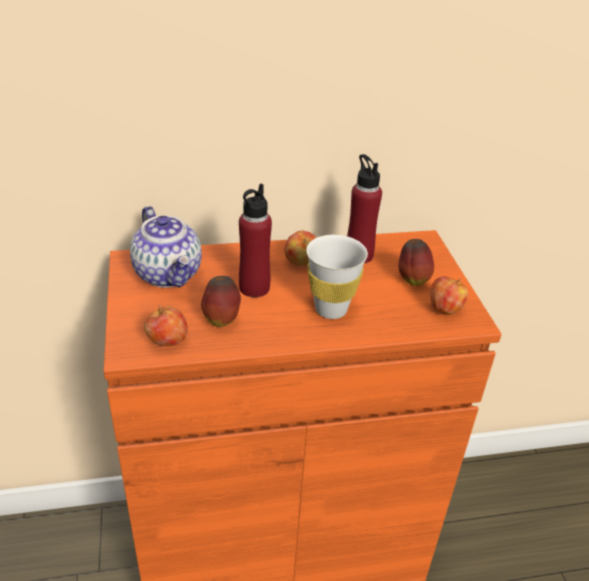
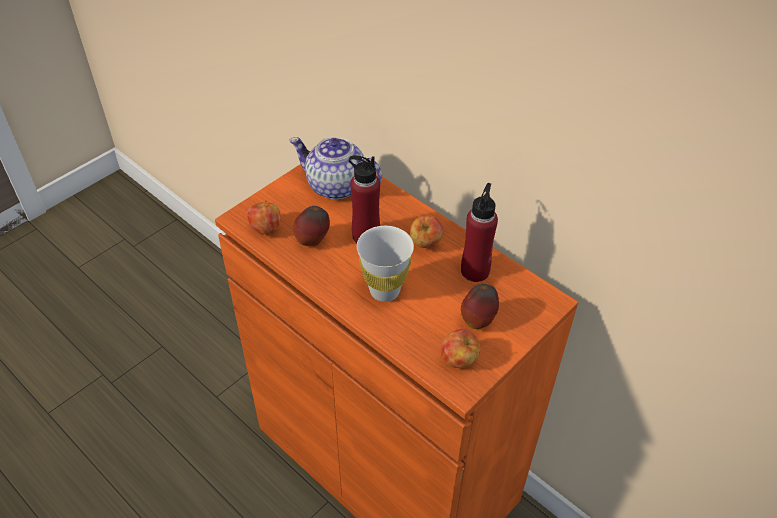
camera: 55 degrees right, 10 degrees up
(169, 274) = (335, 186): teapot -> teapot turned 90 degrees clockwise

